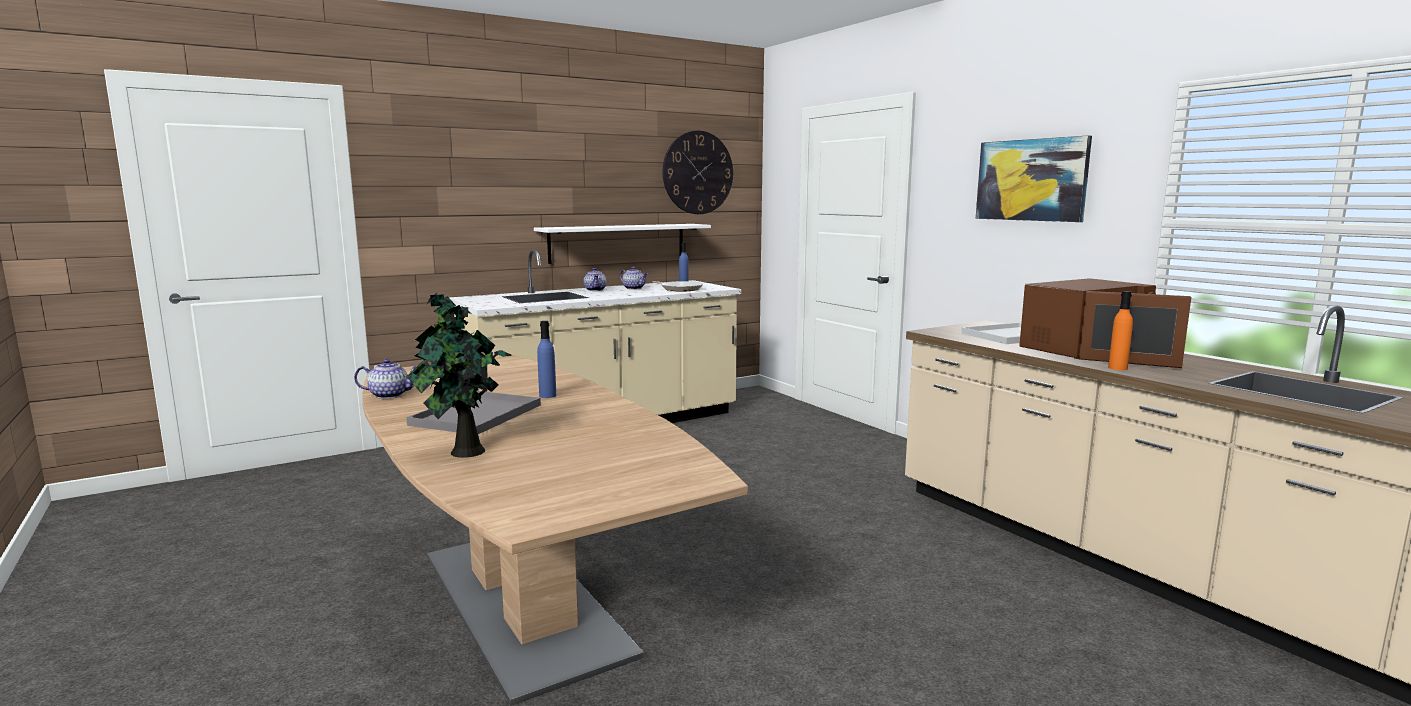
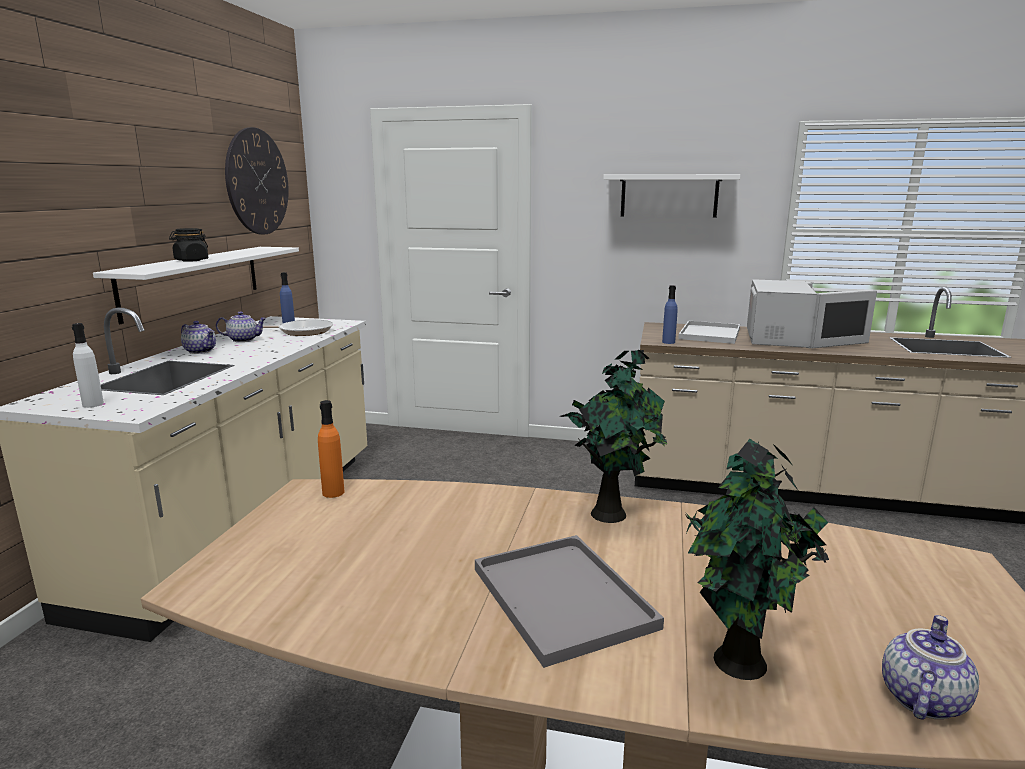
camera: 45 degrees left, 5 degrees up
(390, 395) = (340, 627): teapot -> teapot (920, 698)
(484, 301) = (93, 404): none -> white bottle
(547, 395) = (538, 527): blue bottle -> blue bottle (668, 342)
(597, 402) = (611, 513): none -> potted plant
(605, 226) = (191, 260): none -> black jar
(1031, 180) = (669, 196): picture -> white shelf
(1085, 350) = (782, 338): brown microwave -> white microwave
(1117, 368) = (846, 351): orange bottle -> orange bottle (333, 492)

